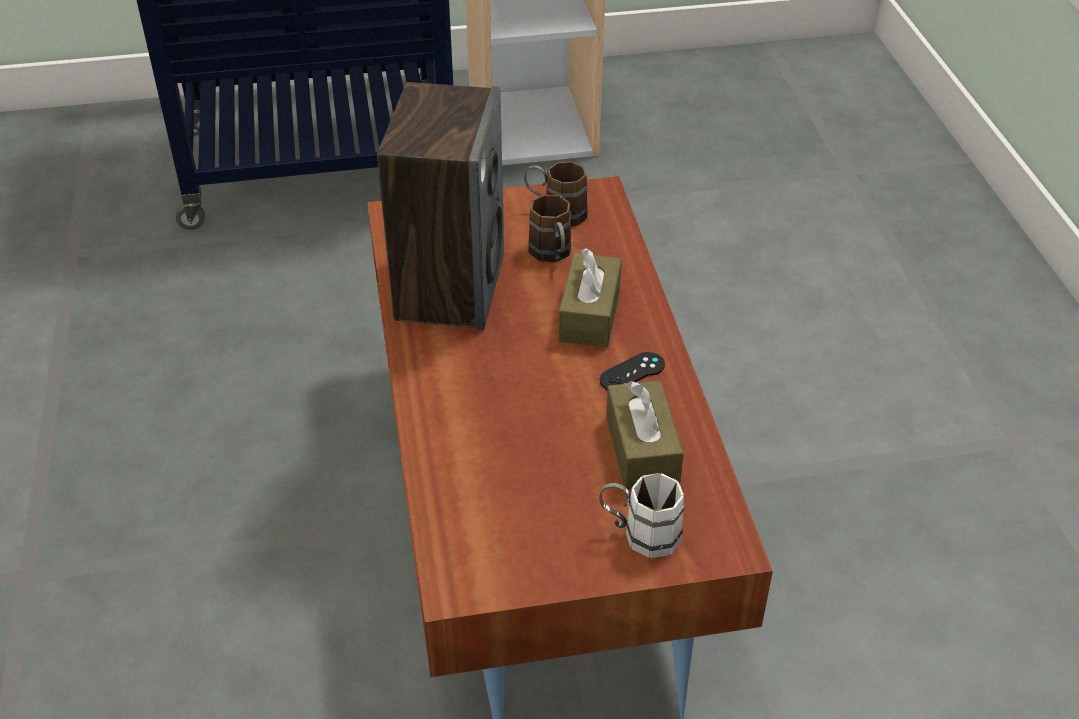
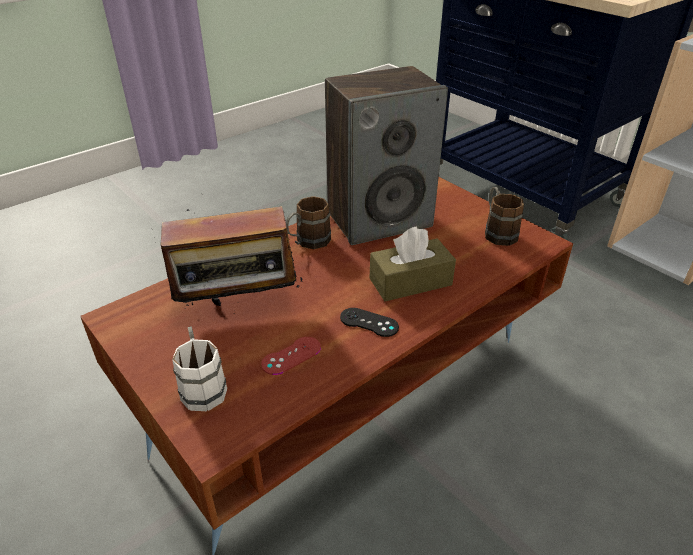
camera: 60 degrees right, 5 degrees down
(528, 466) = (239, 308): none -> radio
(553, 255) = (453, 245): brown mug -> brown mug (307, 243)
(642, 449) = (291, 356): brown tissue box -> red game controller

